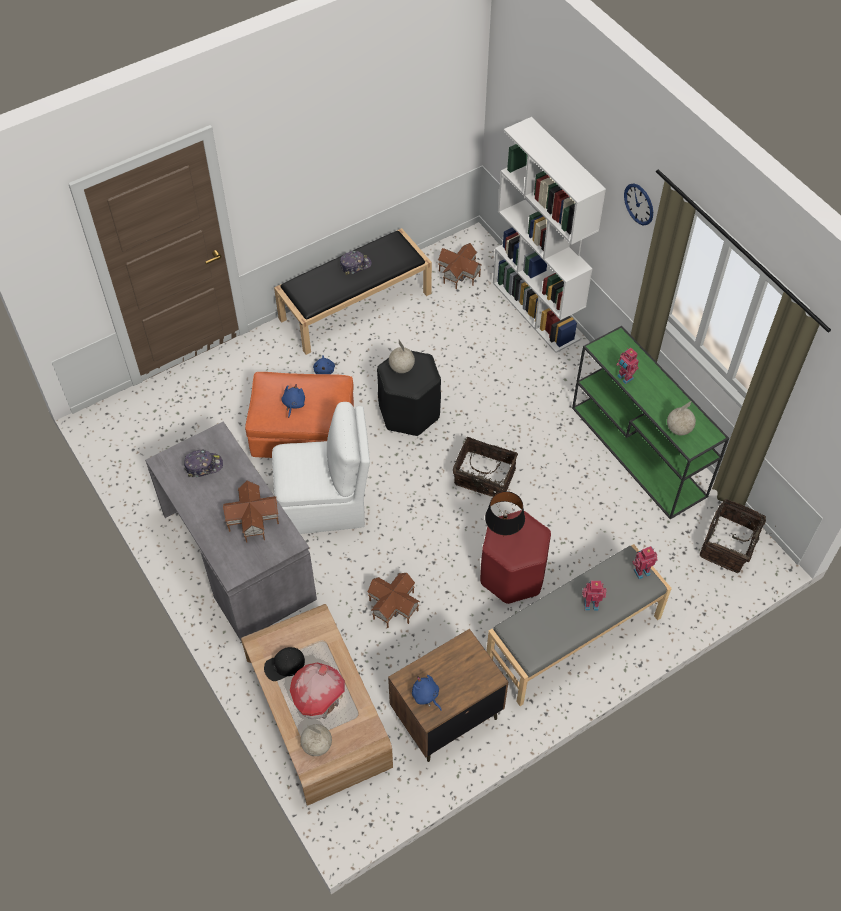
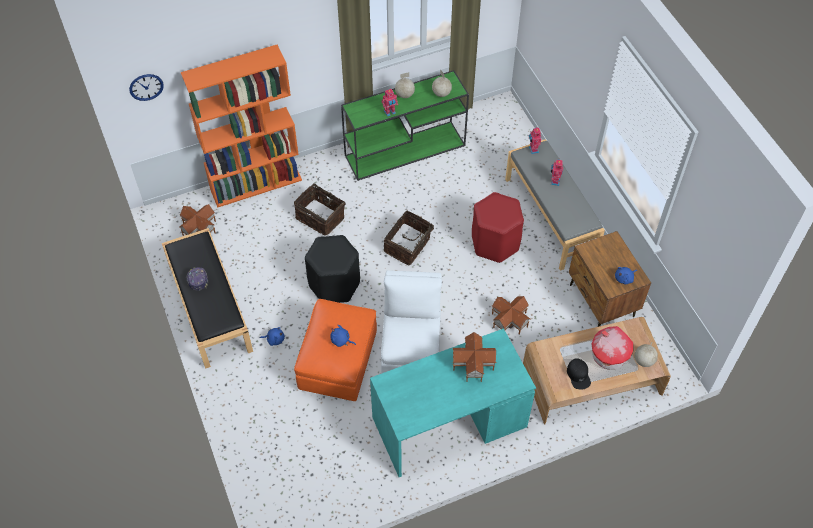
camera: 80 degrees left, 0 degrees up
(203, 466) = (413, 395): cap -> none
(237, 556) = (449, 423): grey desk -> turquoise desk
(401, 368) = (326, 258): globe -> globe (405, 95)
(502, 536) = (495, 219): black table lamp -> none
(536, 311) = (256, 184): white bookcase -> orange bookcase
(639, 204) = (305, 26): wall clock -> wall clock (146, 87)
(729, 545) = (491, 120): basket -> basket (321, 217)

